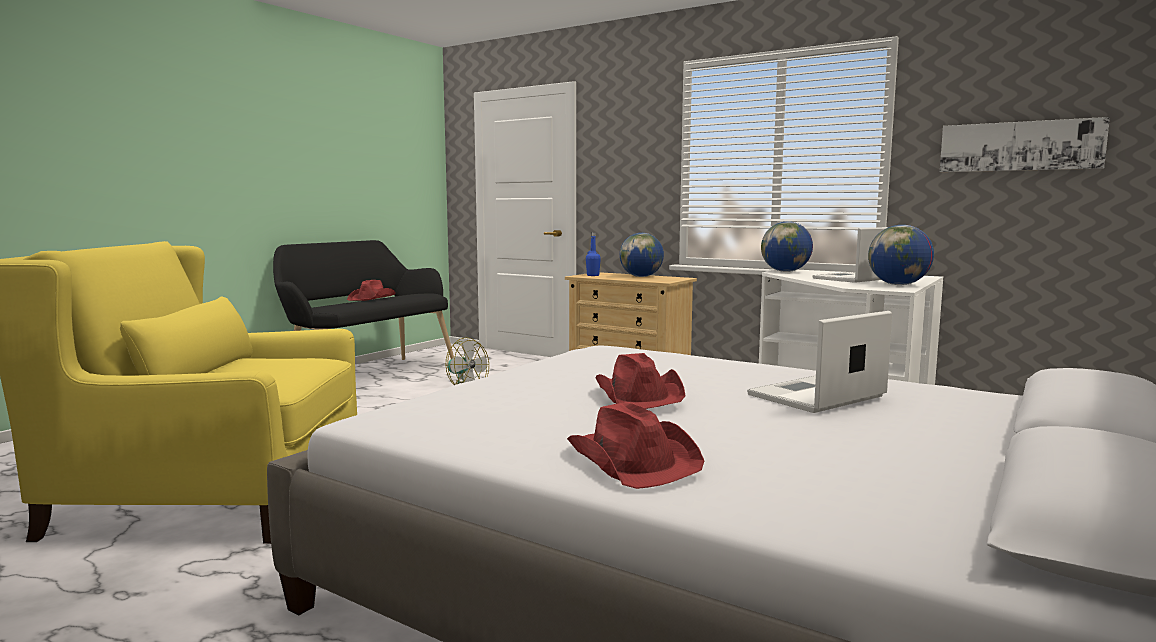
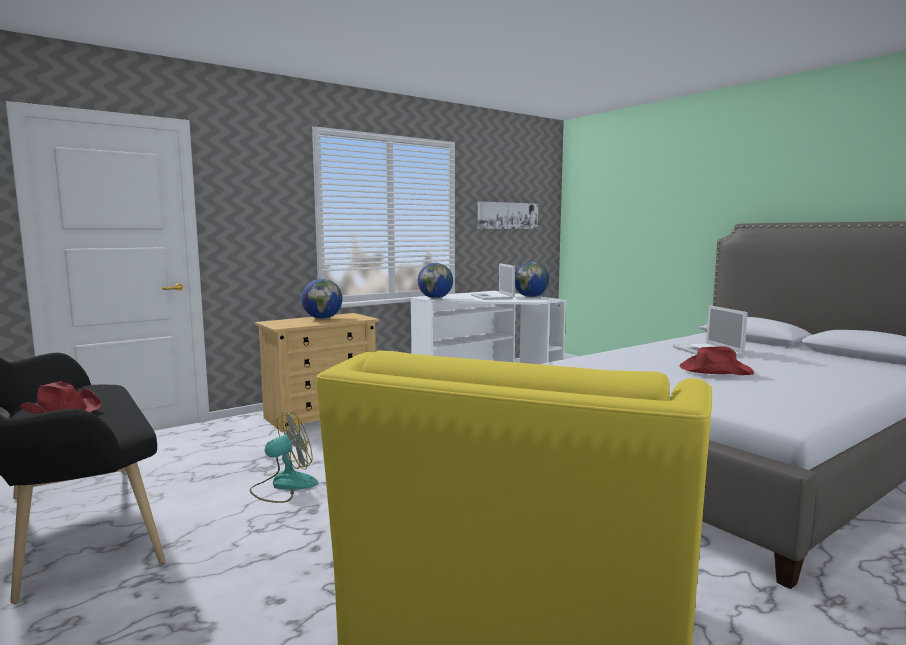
camera: 70 degrees left, 0 degrees up
(593, 275) = (286, 324): blue bottle -> none
(633, 460) = (838, 384): red hat -> none

